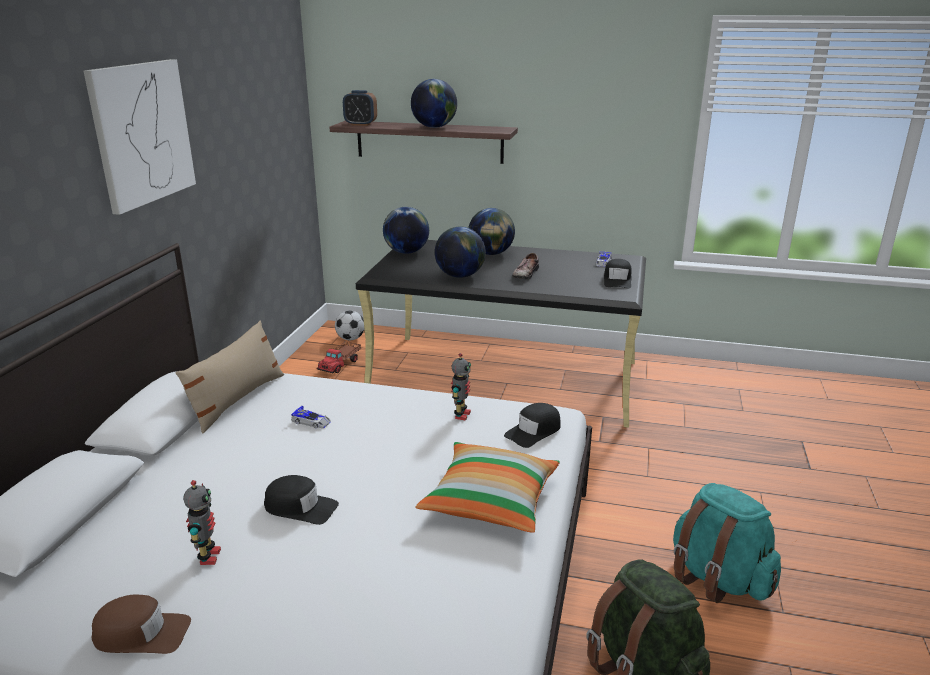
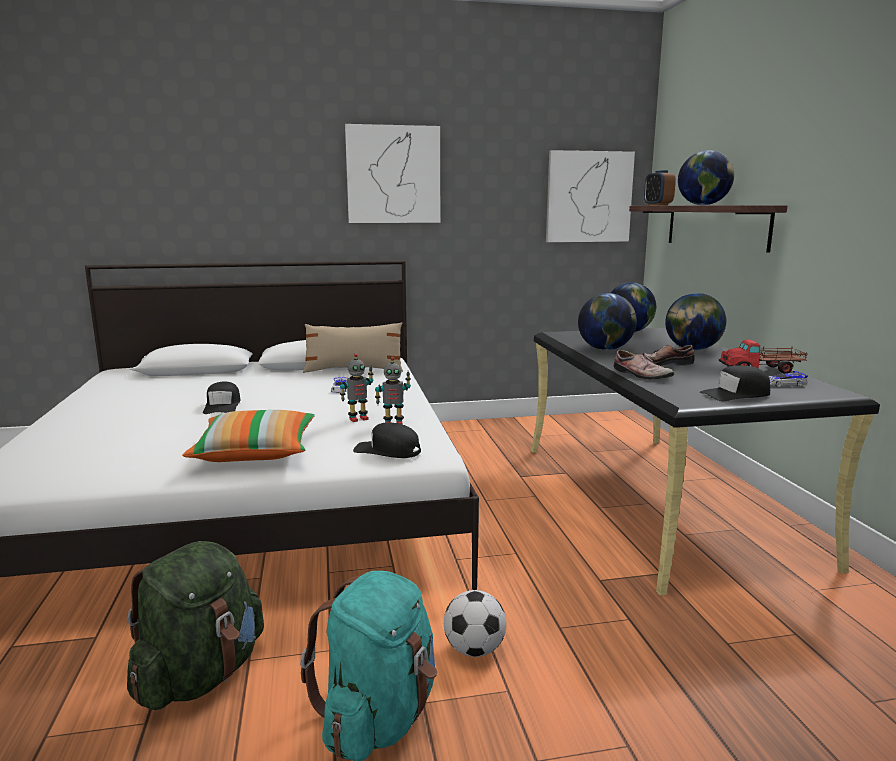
camera: 65 degrees right, 10 degrees down
(141, 633) = (90, 403): brown cap -> none
(208, 557) = (162, 399): toy robot -> toy robot (358, 419)
(280, 120) = (588, 197): none -> picture
(340, 364) = (567, 432): toy truck -> toy truck (762, 370)
(350, 339) = (615, 424): football -> football (474, 649)
(550, 288) = (640, 375): none -> shoe

